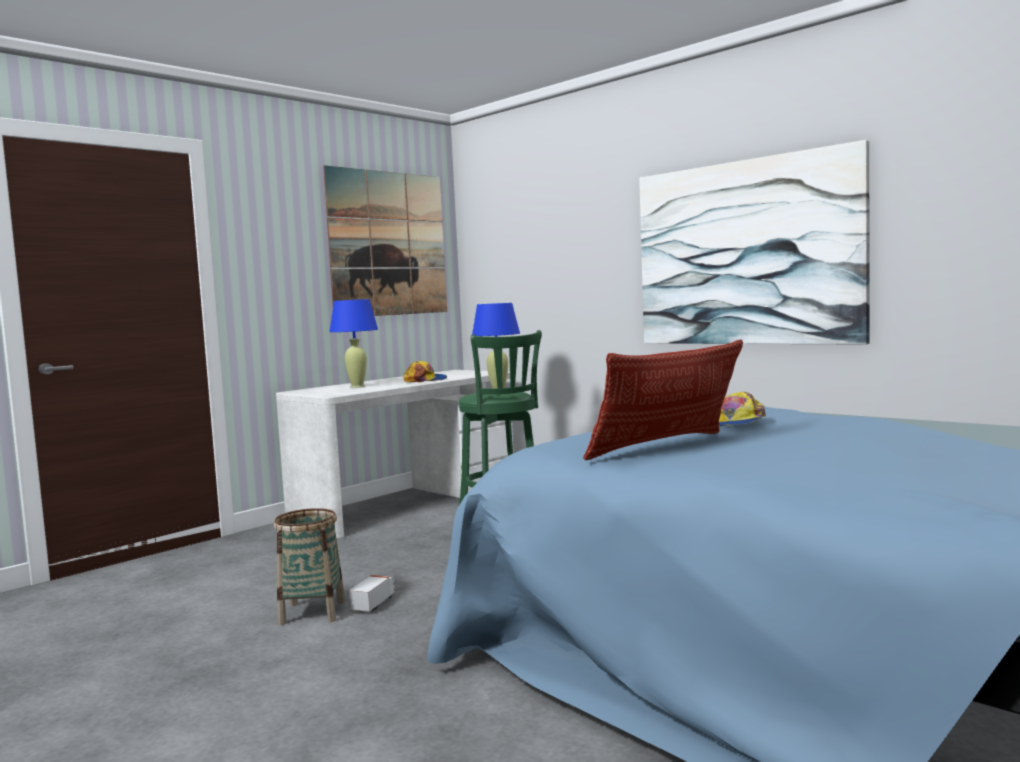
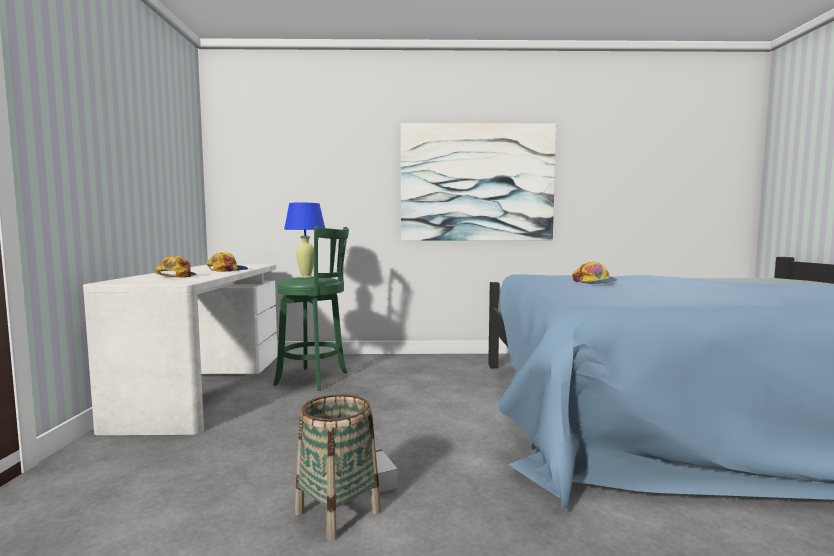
camera: 45 degrees left, 0 degrees up
(357, 386) = (176, 276): blue table lamp -> cap
(388, 244) = (163, 140): picture -> none
(667, 448) = (643, 295): pillow -> none

